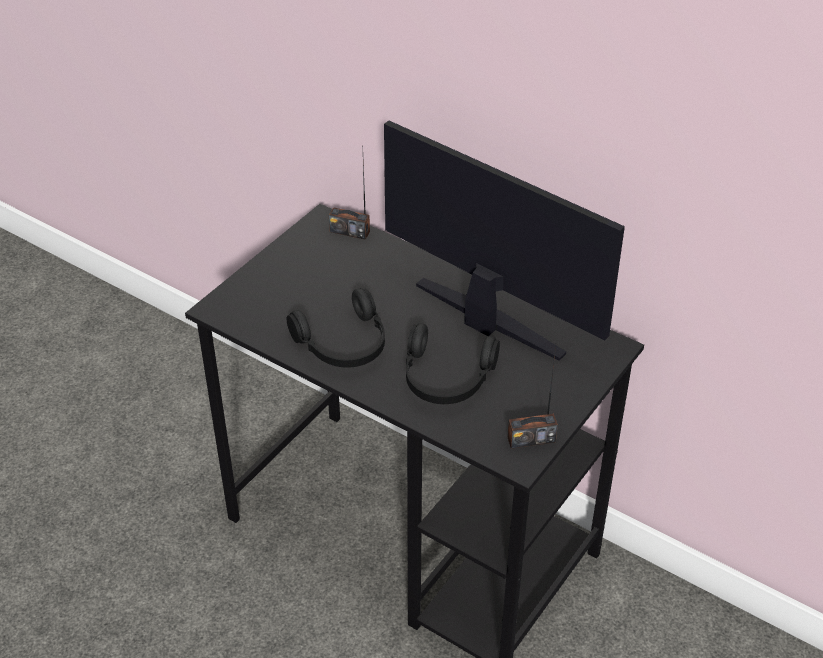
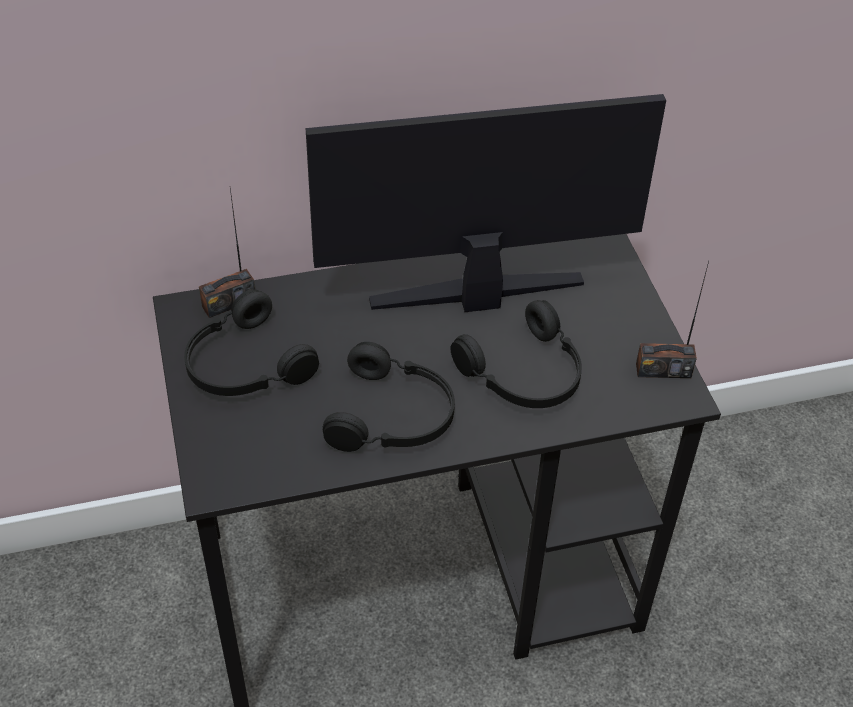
camera: 50 degrees left, 5 degrees up
(311, 266) = (244, 366): none -> black headphones
(531, 439) = (663, 370): radio -> radio turned 60 degrees clockwise

